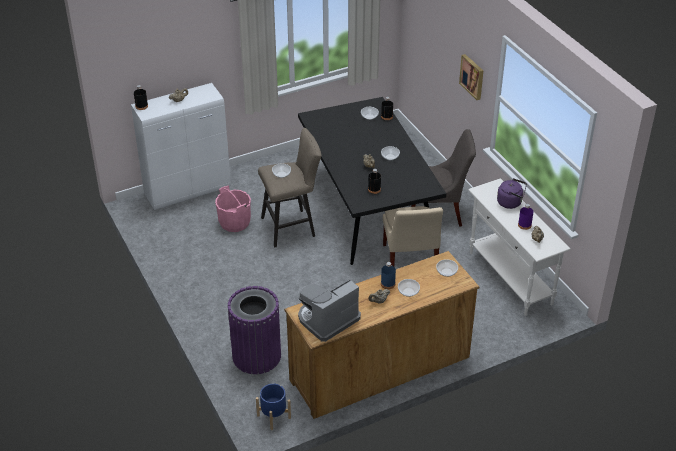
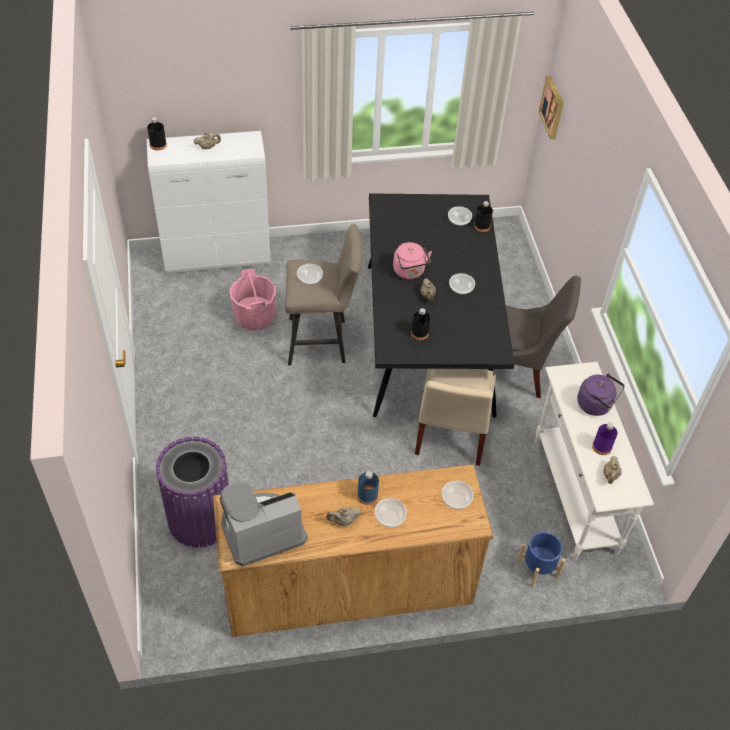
camera: 15 degrees right, 10 degrees up
(274, 416) = (184, 617): blue planter -> blue planter (538, 568)
(350, 155) = (410, 272): none -> pink kettle
(472, 76) = (601, 207): picture -> picture (553, 107)

